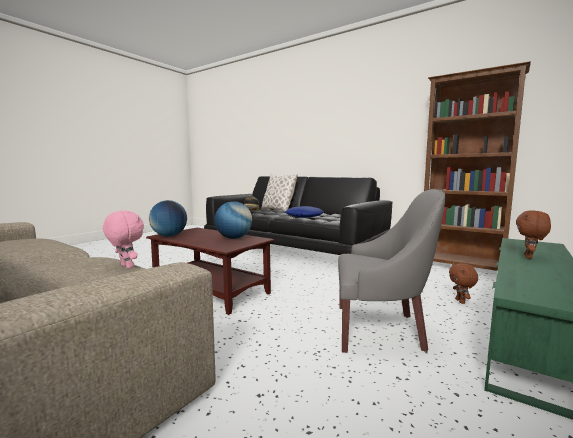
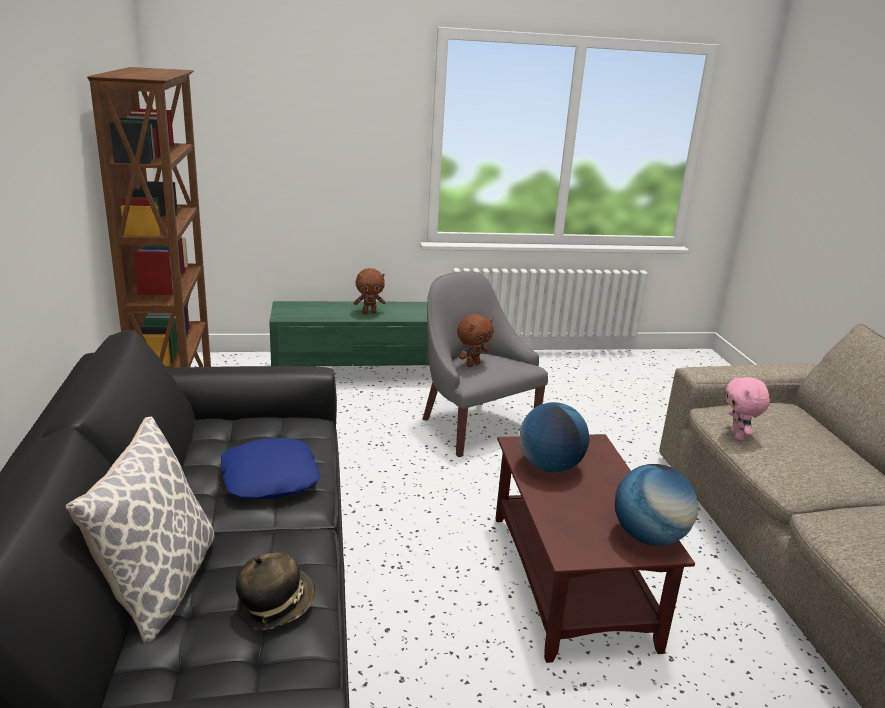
camera: 135 degrees left, 15 degrees up
(461, 301) = (342, 400): brown plush toy -> brown plush toy (472, 364)

